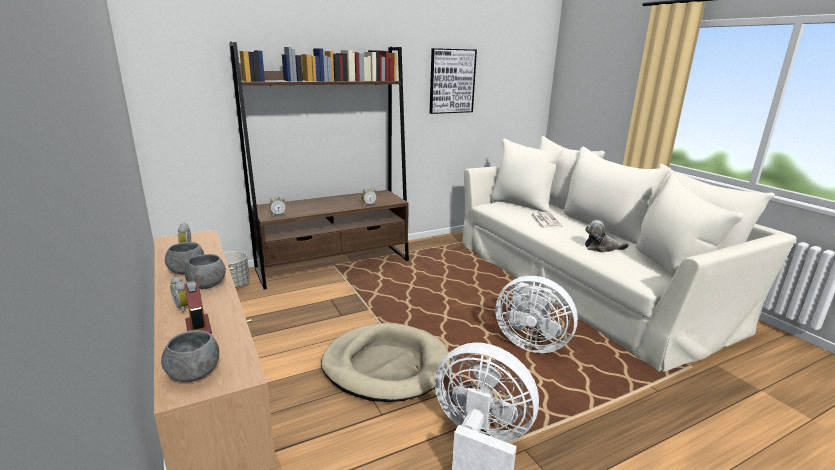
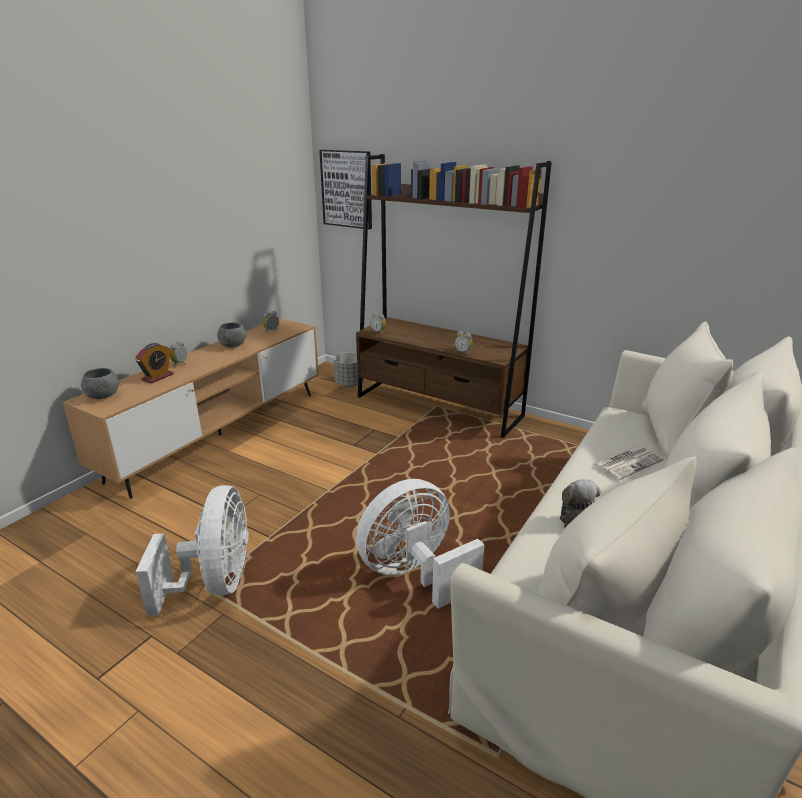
camera: 60 degrees right, 5 degrees up
(207, 285) = (217, 358): grey bowl -> none
(386, 366) = (294, 495): beige dog bed -> none
(452, 81) = (653, 215): picture -> picture (347, 189)
(530, 342) = (414, 574): white fan -> white fan turned 60 degrees clockwise

